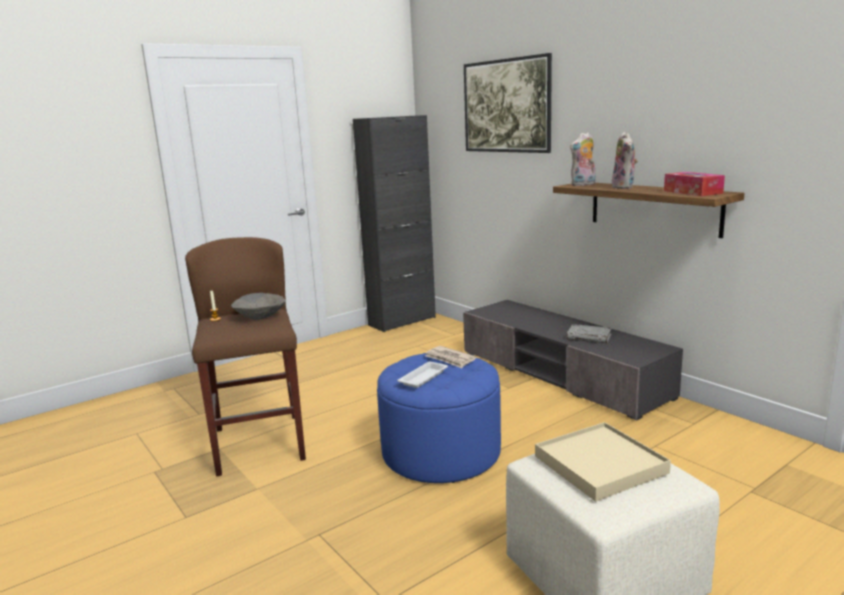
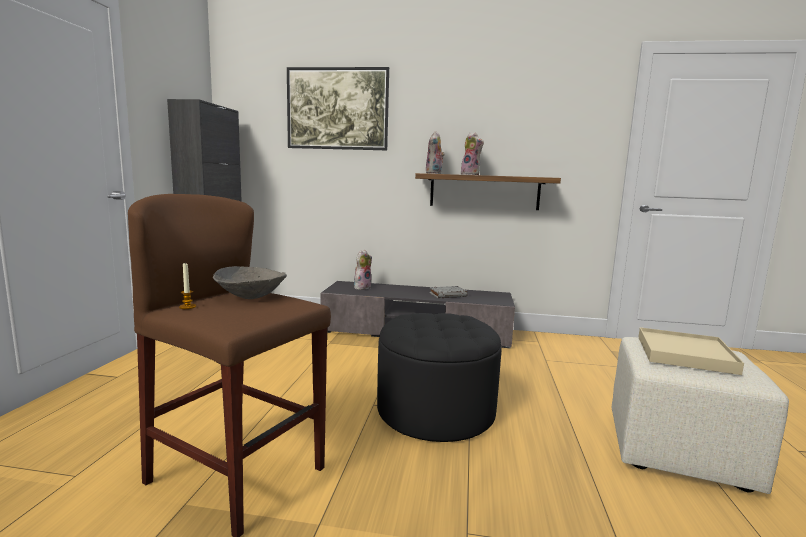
camera: 45 degrees left, 5 degrees down
(424, 377) = (447, 333): white tray -> none
(441, 452) = (435, 411): blue ottoman -> black ottoman
(449, 359) = (431, 317): newspaper -> none
(514, 312) = (362, 287): none -> plush toy
(692, 192) = (528, 176): tissue box -> none

